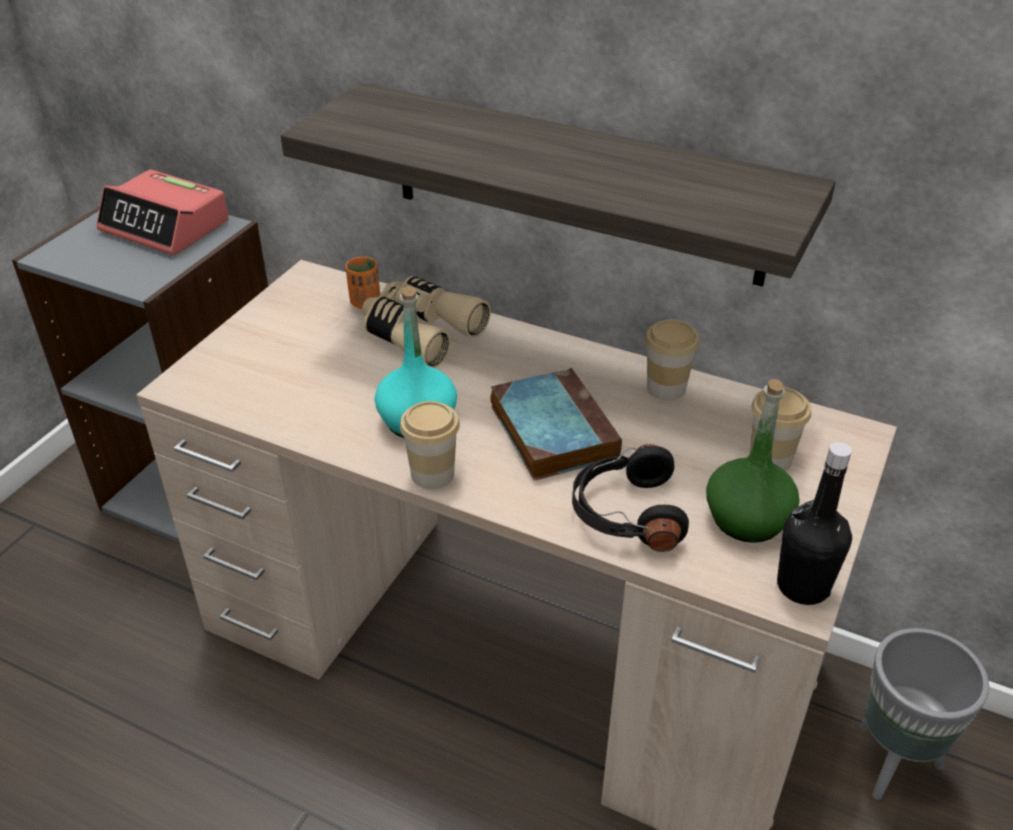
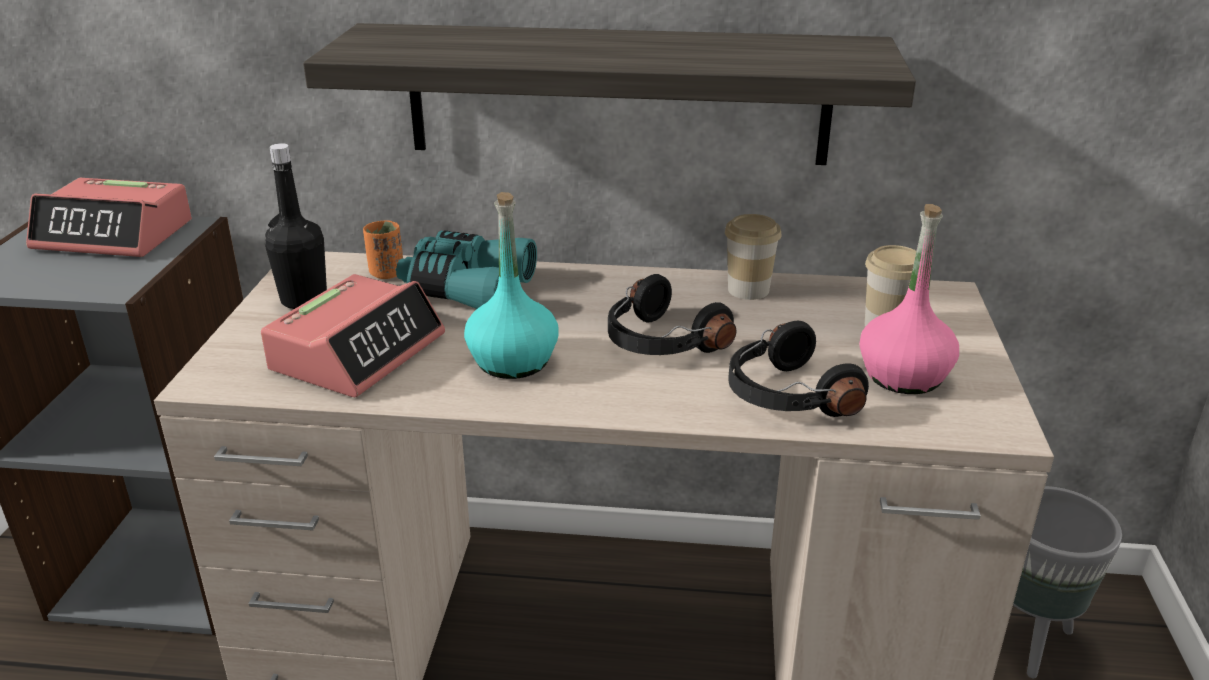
camera: 20 degrees left, 10 degrees down
(302, 382) = (358, 352): none -> alarm clock
(420, 332) = (465, 288): beige binoculars -> turquoise binoculars
(432, 474) = (562, 404): cup -> none
(551, 430) = (660, 343): book -> black headphones
(747, 519) = (904, 376): green bottle -> pink bottle
(803, 586) = (996, 418): black bottle -> black bottle (304, 300)

